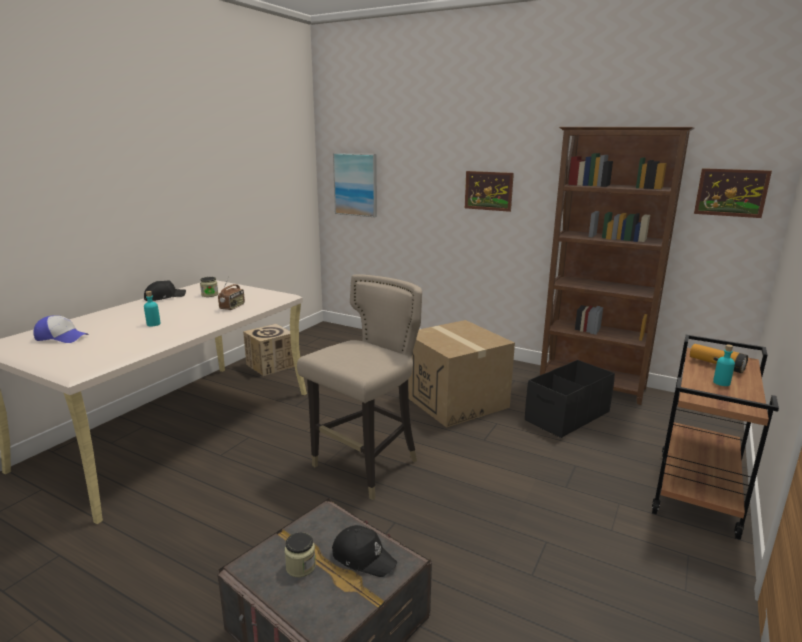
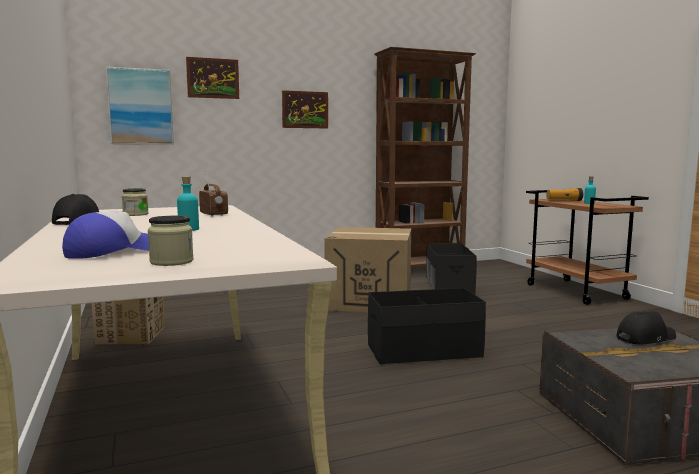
camera: 50 degrees left, 10 degrees down
(300, 566) = (645, 357): jar -> jar (171, 262)
(366, 466) = (424, 351): beige stool -> black storage box
(731, 192) = (477, 106): picture -> picture (213, 78)

